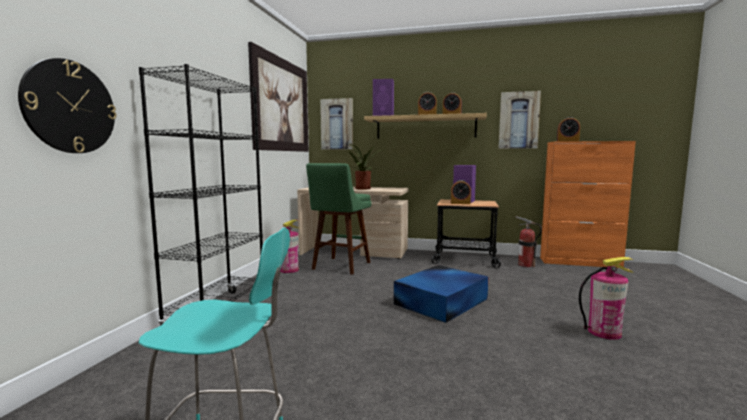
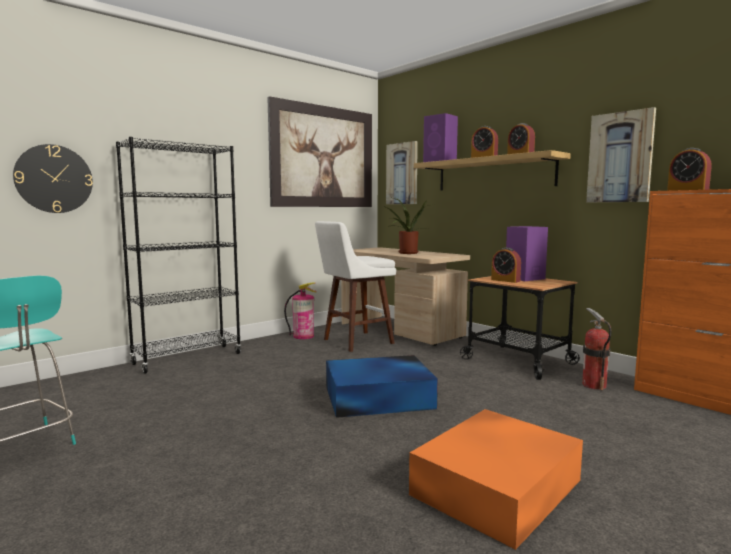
camera: 35 degrees right, 0 degrees up
(340, 267) = (354, 342): green stool -> white stool
(604, 332) = (498, 486): fire extinguisher -> orange storage box

